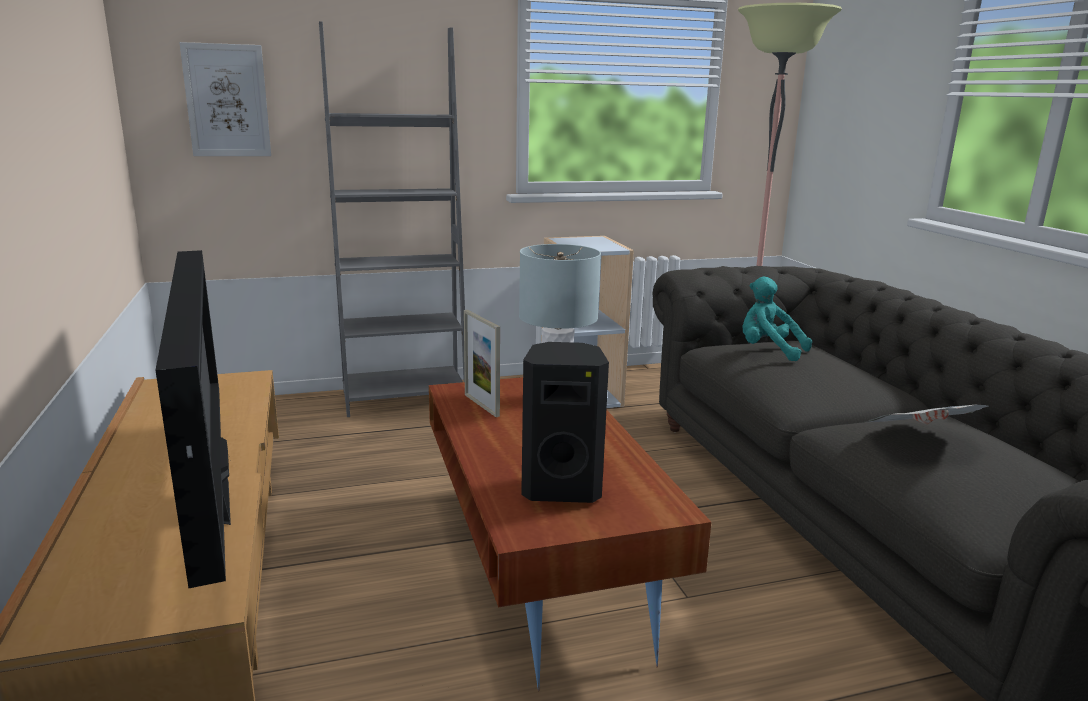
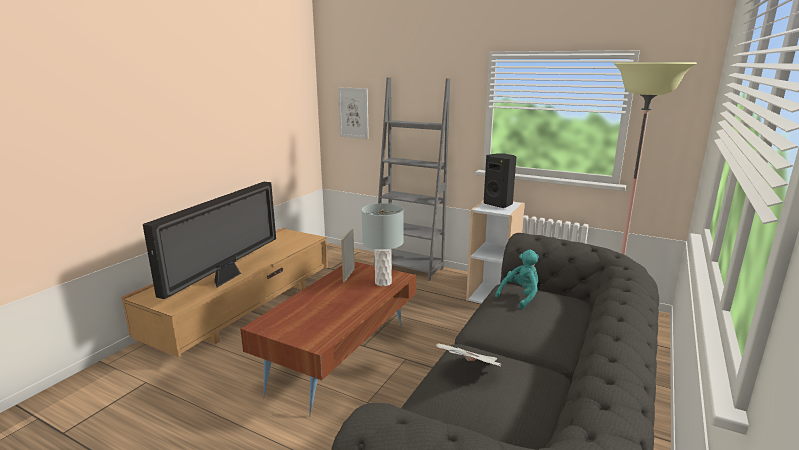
camera: 45 degrees right, 0 degrees up
(561, 488) = (302, 318): black speaker -> black speaker (499, 204)
(768, 351) = (520, 296): turquoise plush toy -> turquoise plush toy turned 60 degrees clockwise

